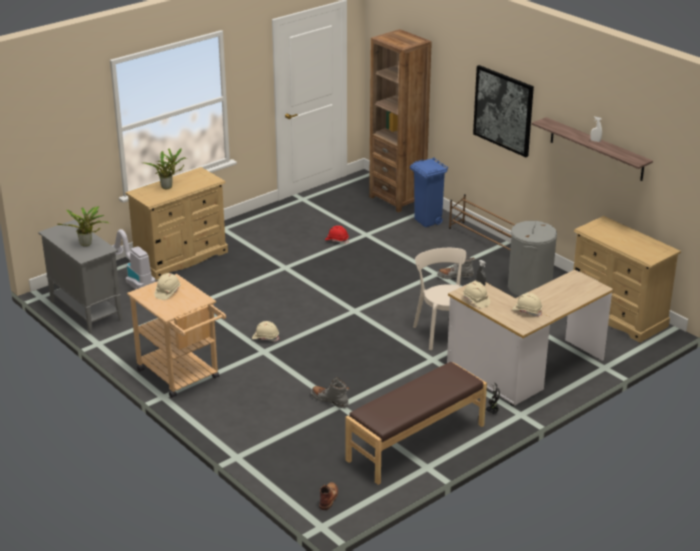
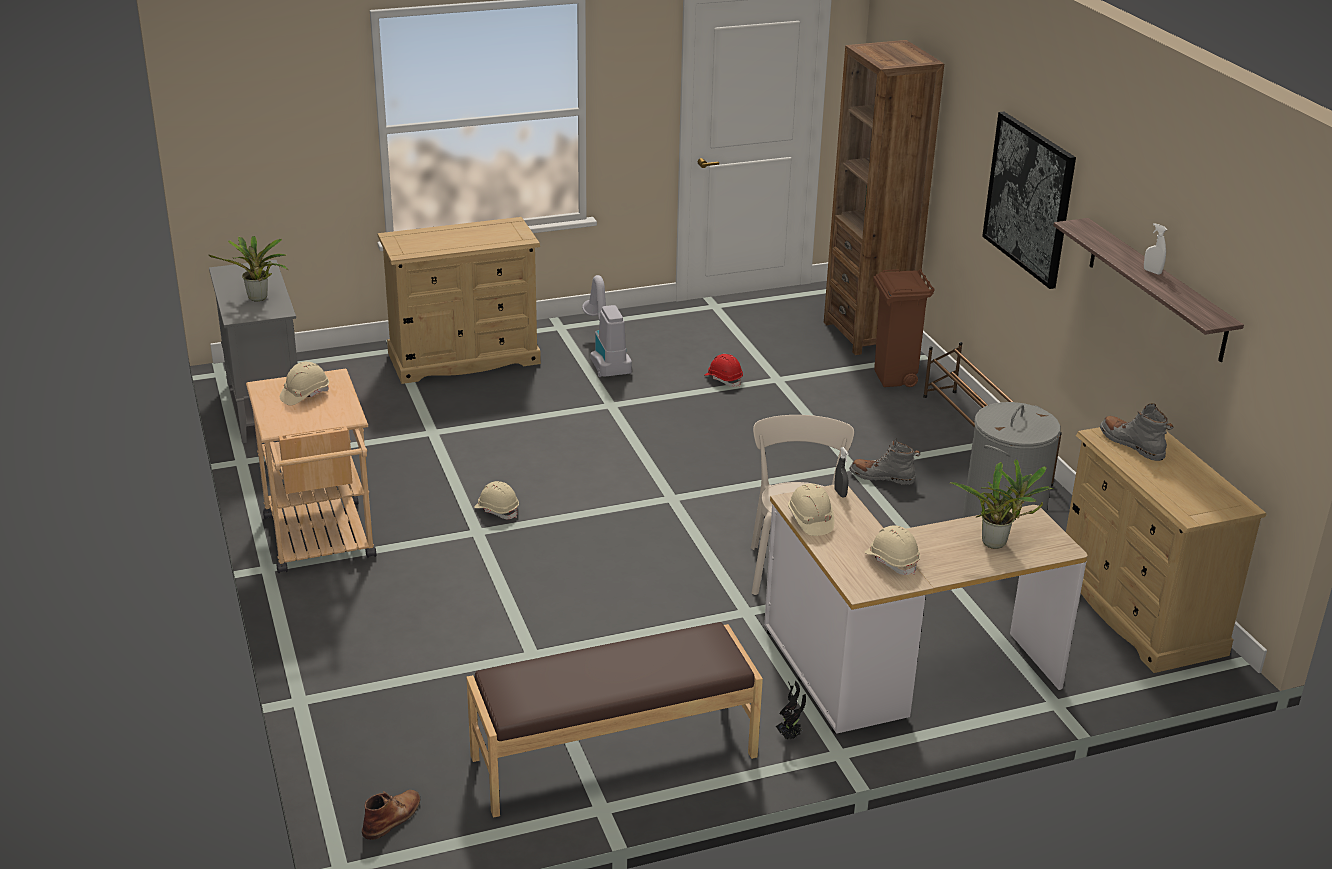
camera: 20 degrees right, 0 degrees up
(134, 280) = (370, 377): vacuum cleaner -> vacuum cleaner (605, 359)
(168, 187) = (446, 237): potted plant -> potted plant (997, 543)
(330, 400) = (522, 641): grey boot -> grey boot (1132, 445)
(427, 221) = (894, 379): blue trash can -> brown trash can

